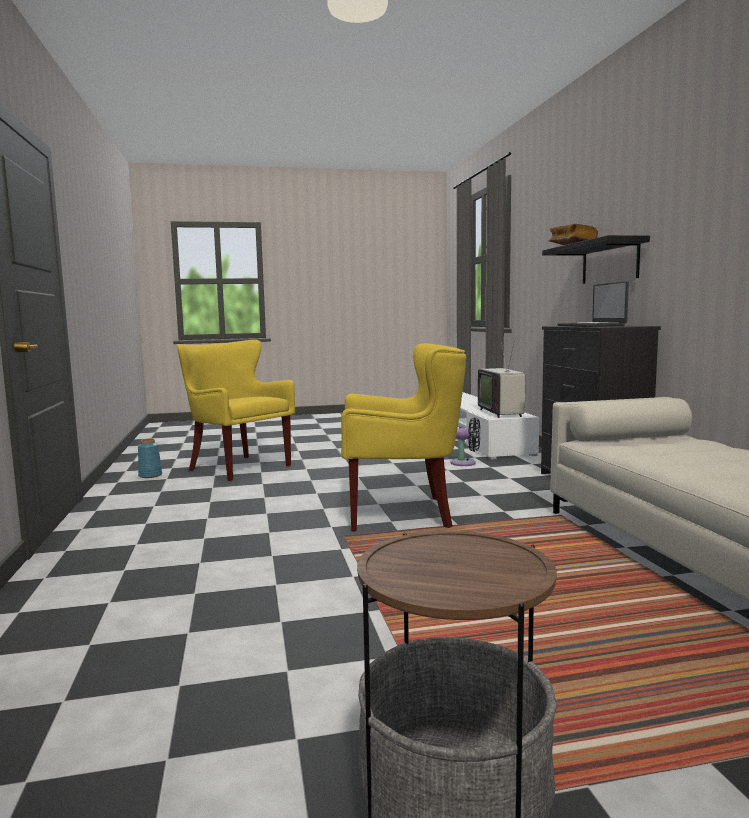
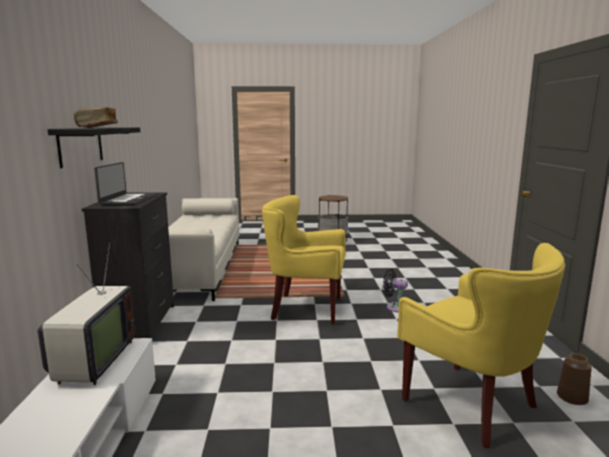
camera: 170 degrees left, 5 degrees up
(150, 475) = (572, 398): blue vase -> brown vase
(466, 463) = (190, 376): black fan -> black fan (395, 307)

